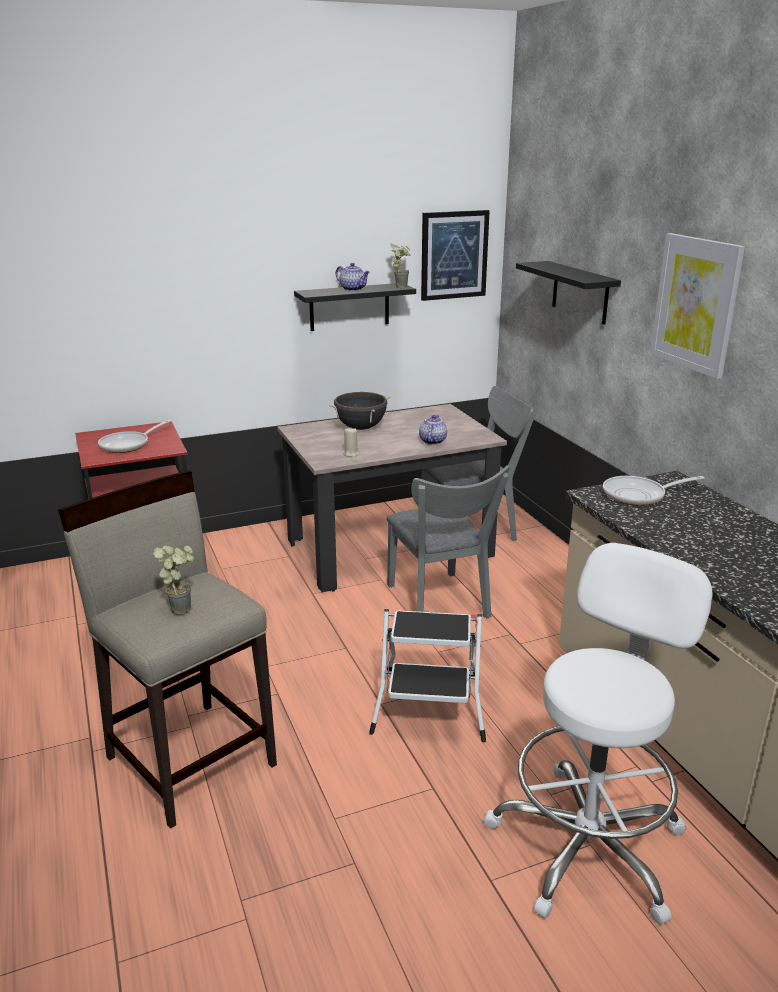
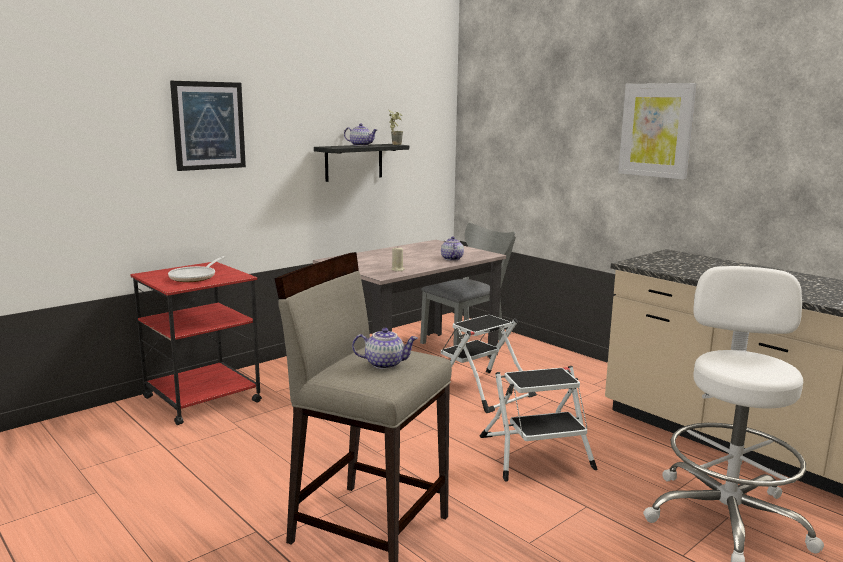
camera: 20 degrees left, 10 degrees down
(182, 607) = (385, 364): potted plant -> teapot
(360, 428) = (384, 256): black cooking pot -> none
(440, 605) = (483, 390): grey chair -> step ladder
(454, 255) = (425, 123): picture -> picture (208, 125)
(580, 292) = (541, 140): black shelf -> none
(639, 495) = (662, 261): frying pan -> none

